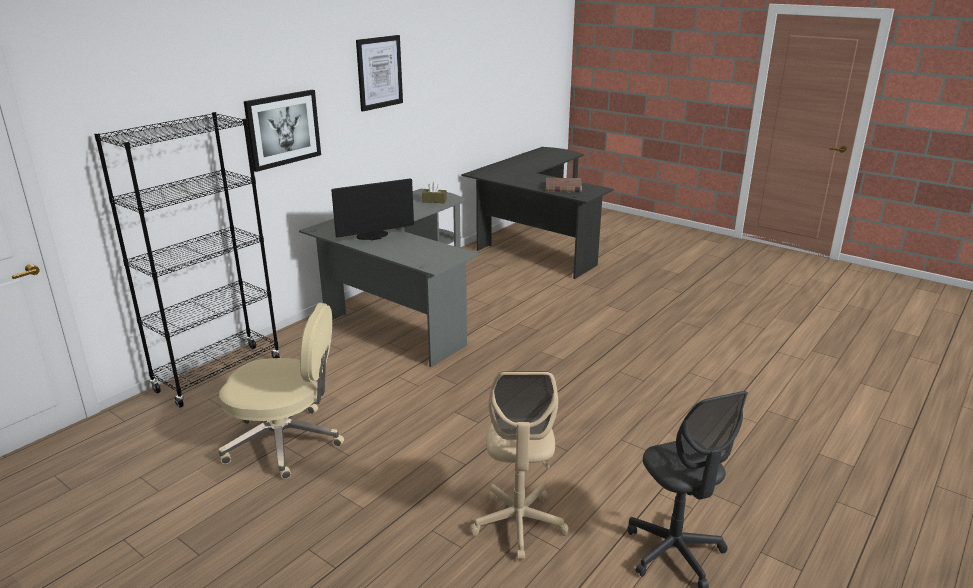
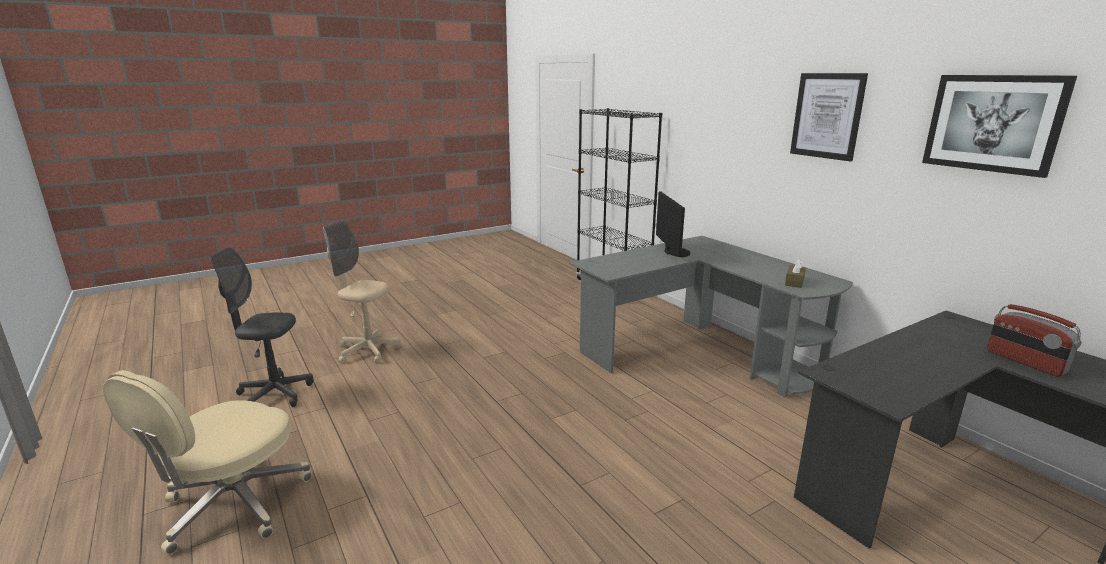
camera: 110 degrees right, 5 degrees down
(283, 129) = (711, 144): picture -> picture (993, 123)
(286, 442) = (518, 301): beige office chair -> beige office chair (232, 505)
(525, 168) = (1025, 362): none -> radio
(563, 187) = (888, 369): brown book -> none

